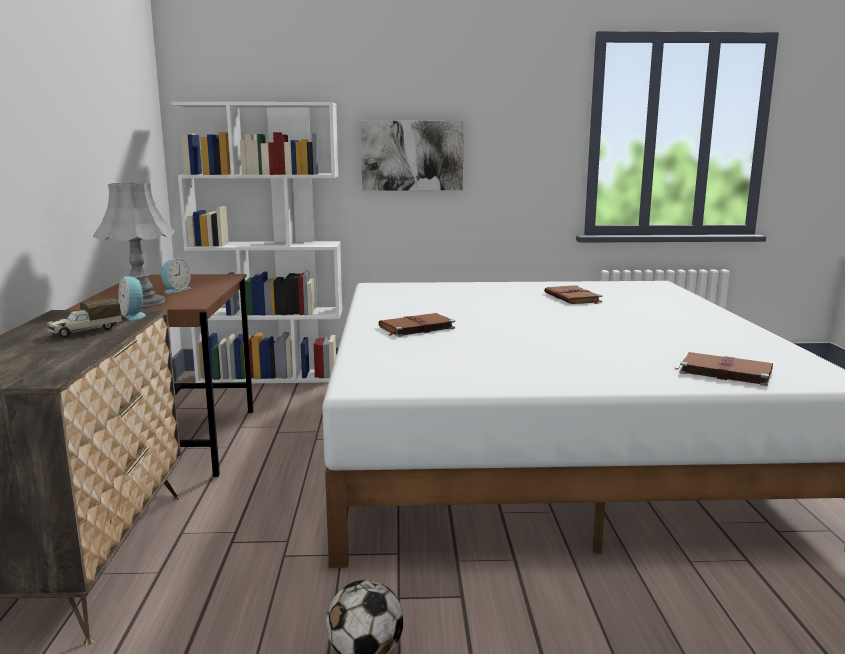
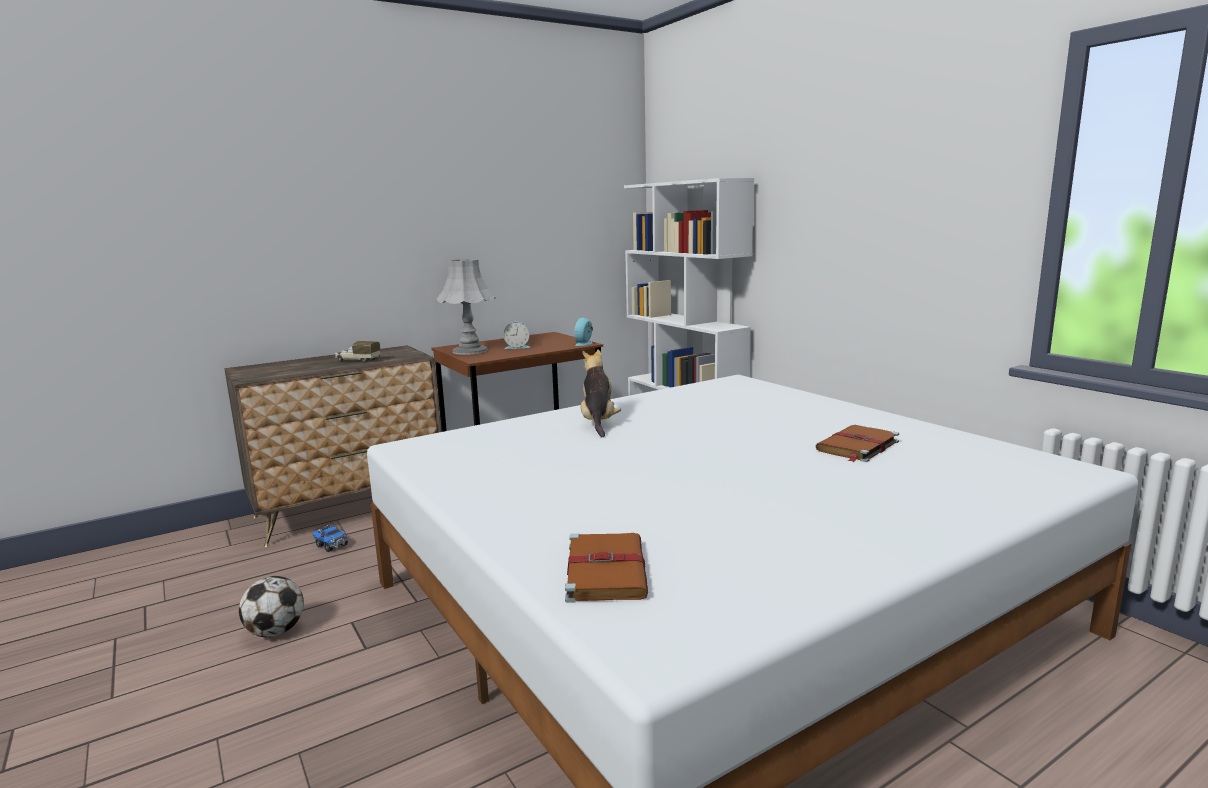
camera: 60 degrees right, 0 degrees up
(134, 315) = (407, 357): alarm clock -> alarm clock (585, 343)
(178, 587) = (331, 545): none -> toy truck
(412, 155) = (818, 235): picture -> none
(415, 327) = (598, 422): brown book -> plush toy

